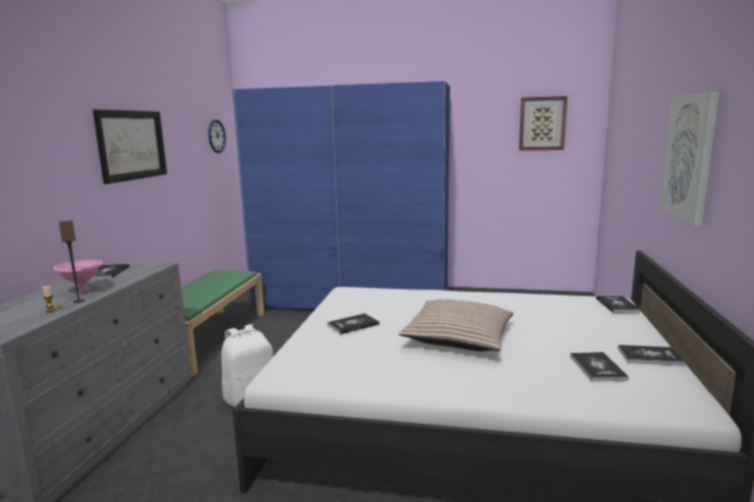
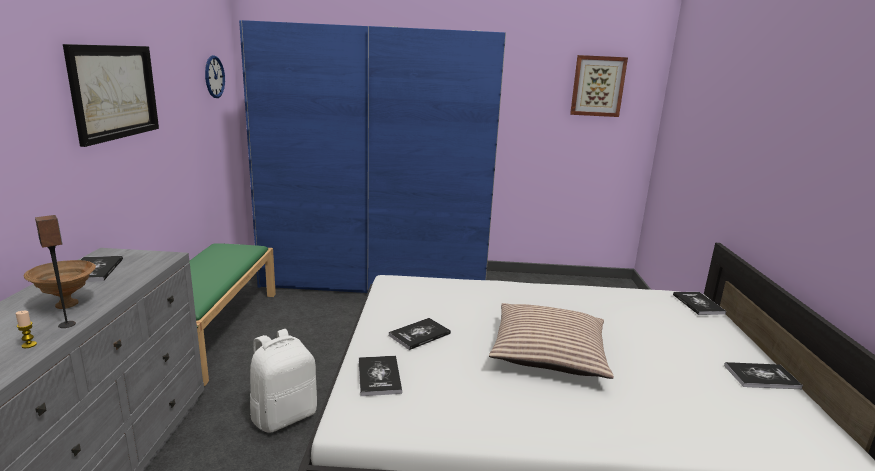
camera: 10 degrees left, 5 degrees up
(82, 290) = (66, 304): pink bowl -> brown bowl
(597, 368) = (716, 395): book -> book (379, 376)
(689, 156) = (809, 154): picture -> none

